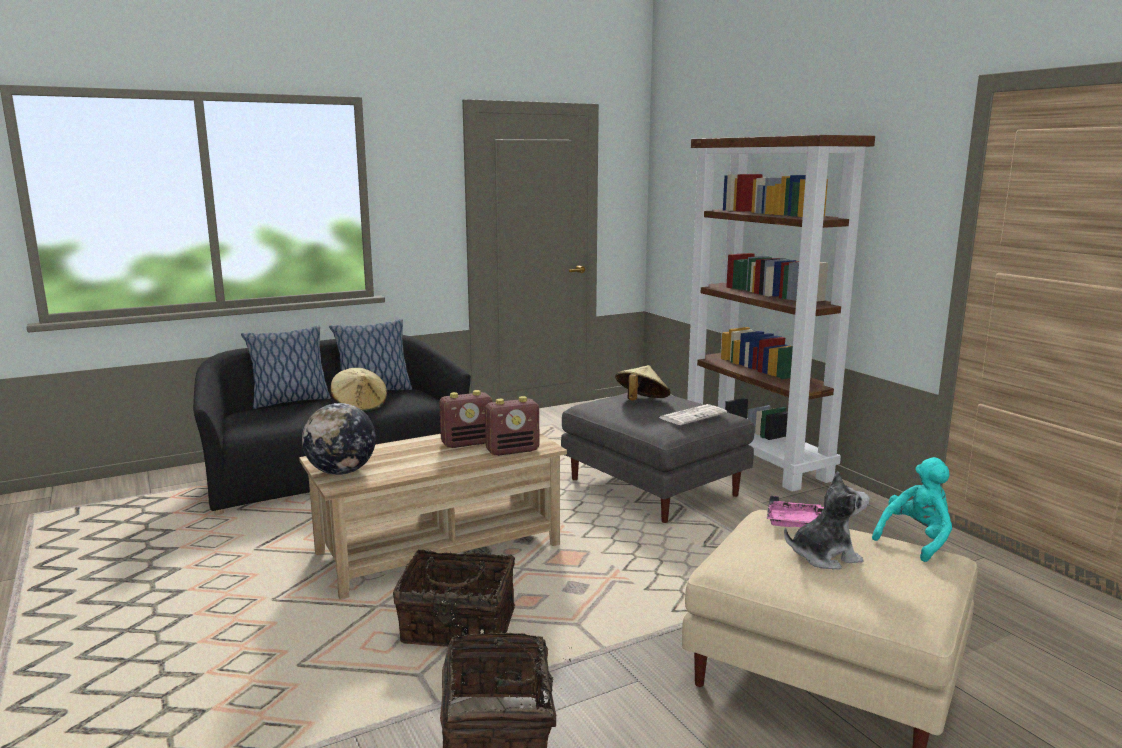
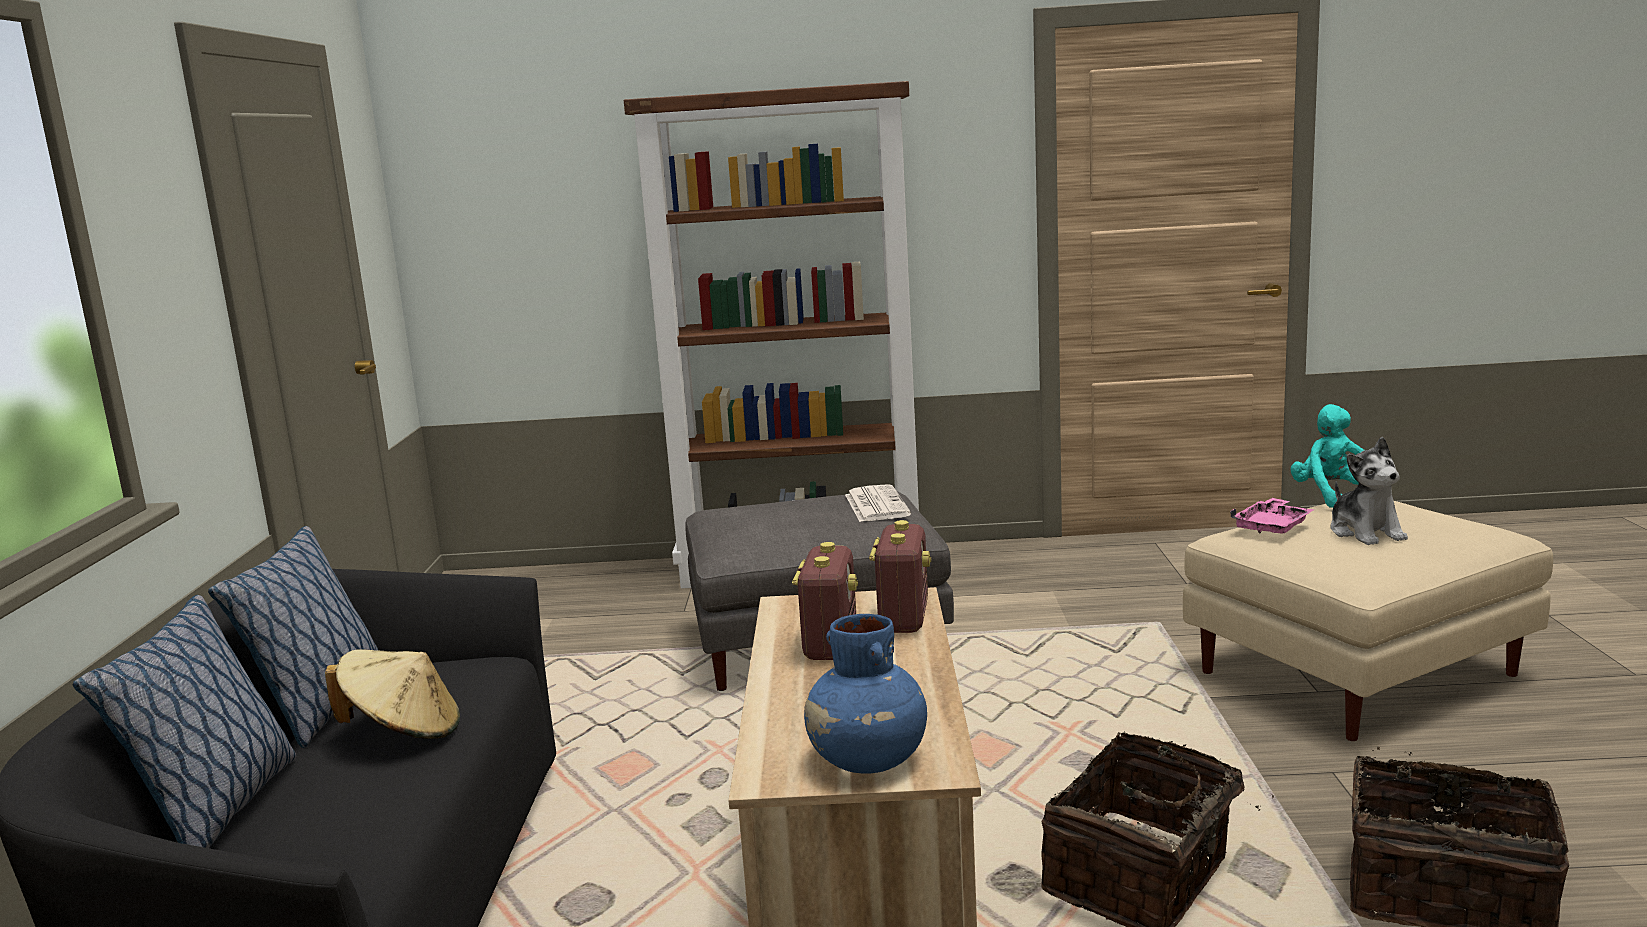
camera: 60 degrees left, 0 degrees up
(341, 472) = (868, 761): globe -> blue vase
(641, 402) = (777, 520): beige hat -> none
(824, 556) = (1365, 532): plush toy -> plush toy turned 150 degrees clockwise

